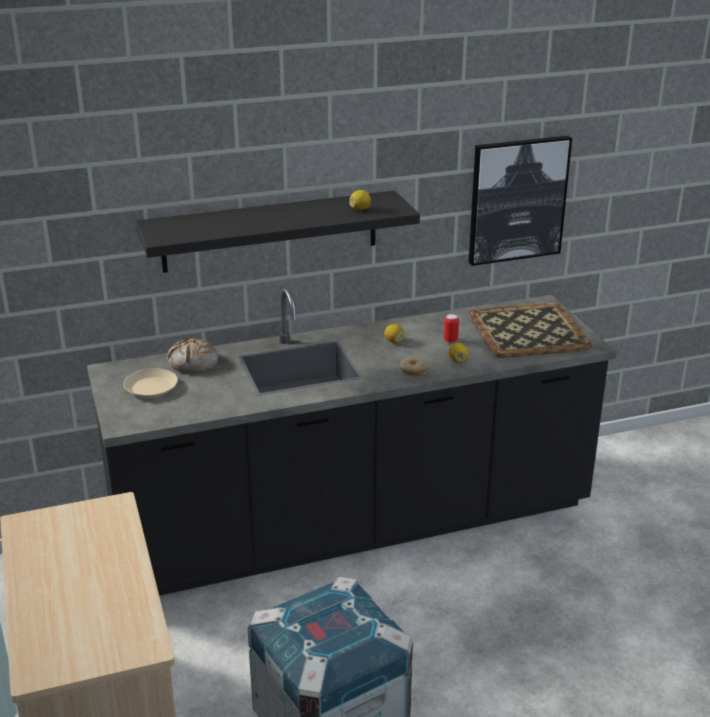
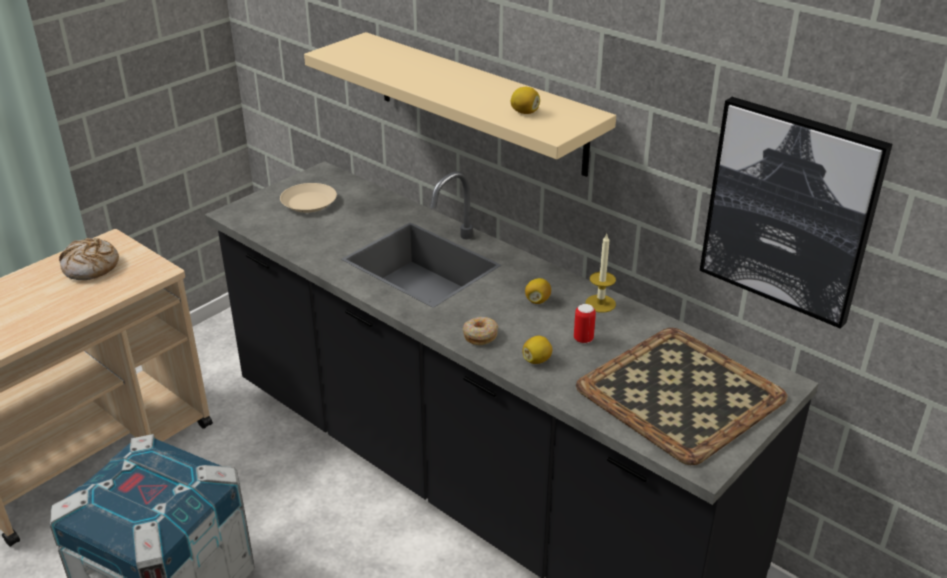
camera: 60 degrees right, 5 degrees up
(193, 363) = (373, 205): bread -> bread (90, 267)
(270, 231) = (479, 102): black shelf -> beige shelf
(418, 324) = (600, 303): none -> candle

